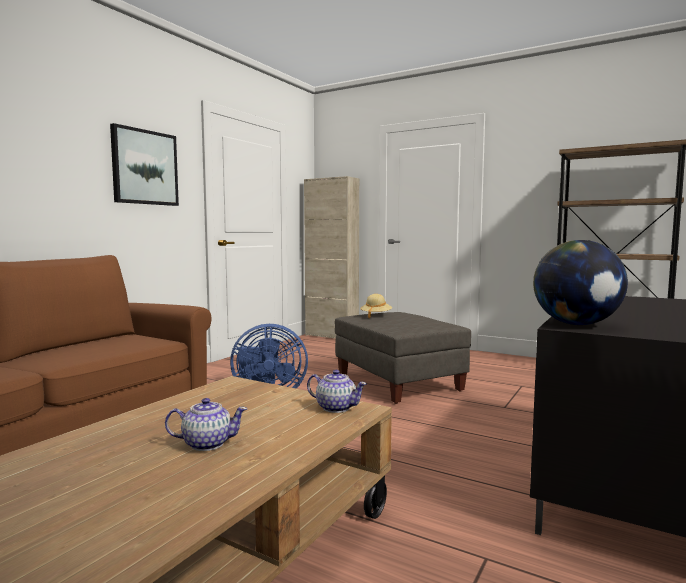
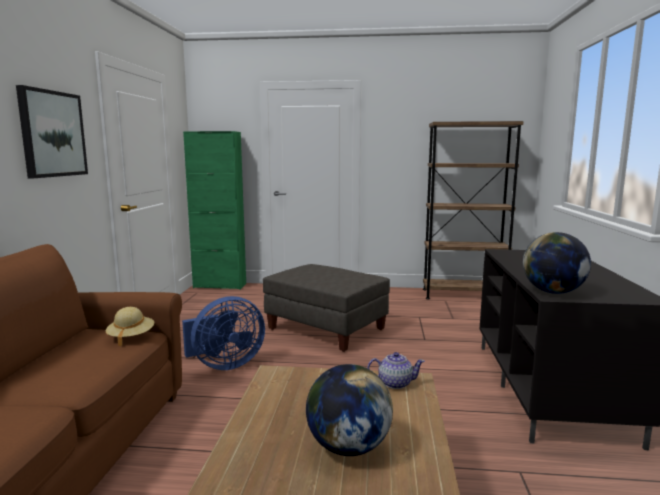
camera: 25 degrees left, 5 degrees up
(207, 444) = (348, 447): teapot -> globe
(331, 336) = (220, 285): beige cabinet -> green cabinet
(376, 316) = (300, 272): beige hat -> beige hat (131, 337)

